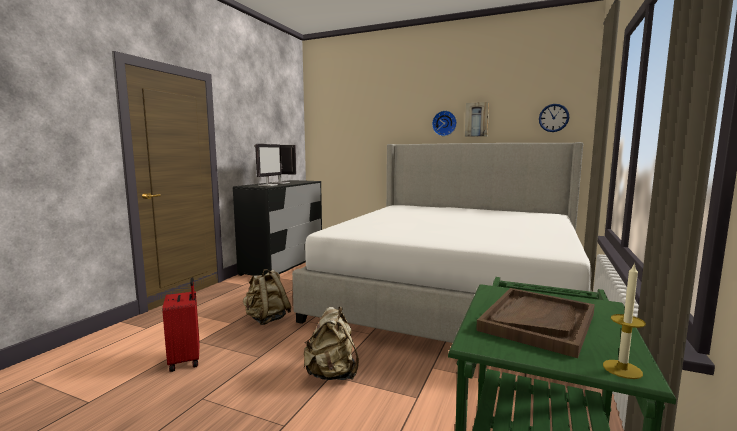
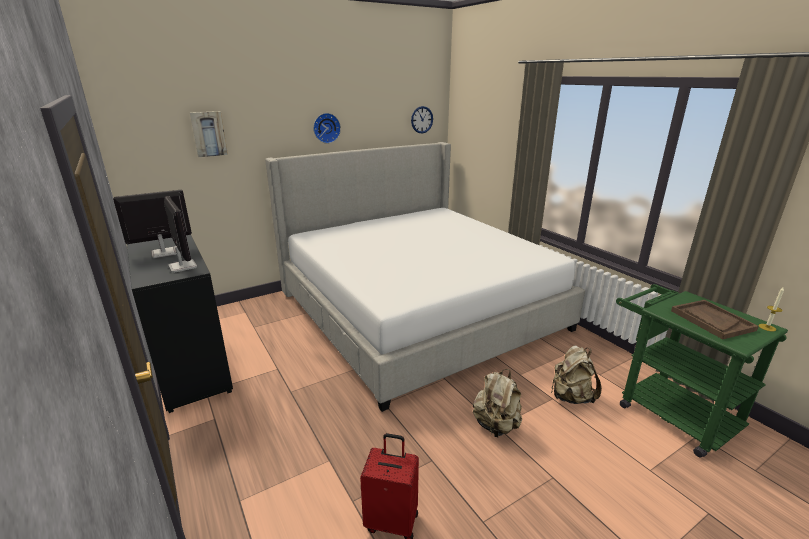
camera: 55 degrees left, 15 degrees up
(267, 319) = (349, 429): beige backpack -> beige backpack (571, 397)
(476, 119) = (359, 123): picture -> picture (208, 134)

